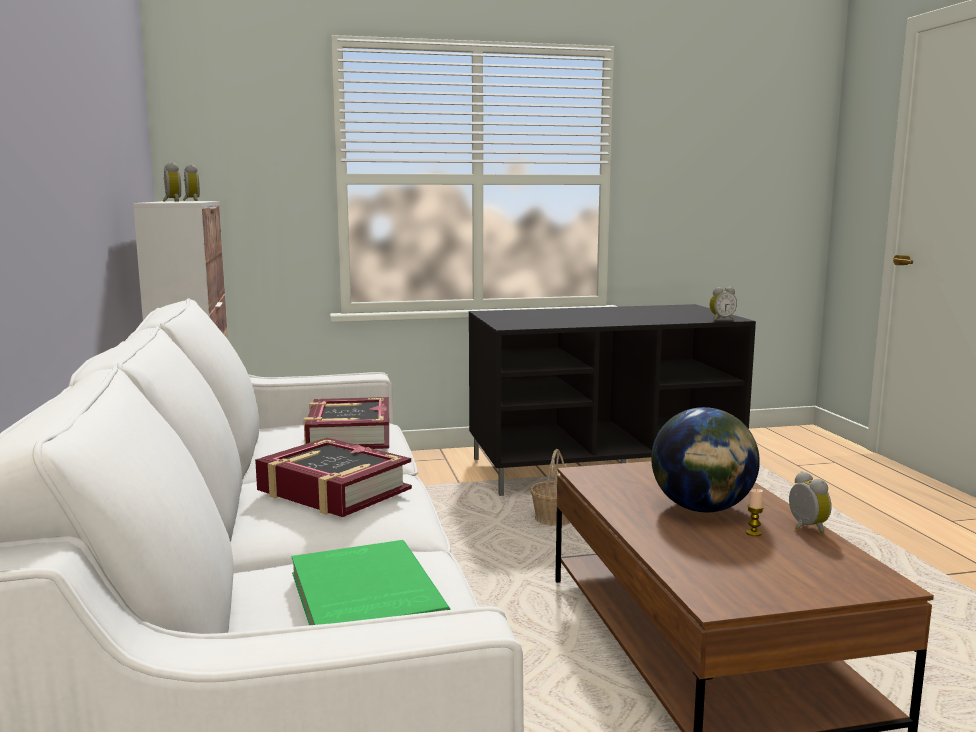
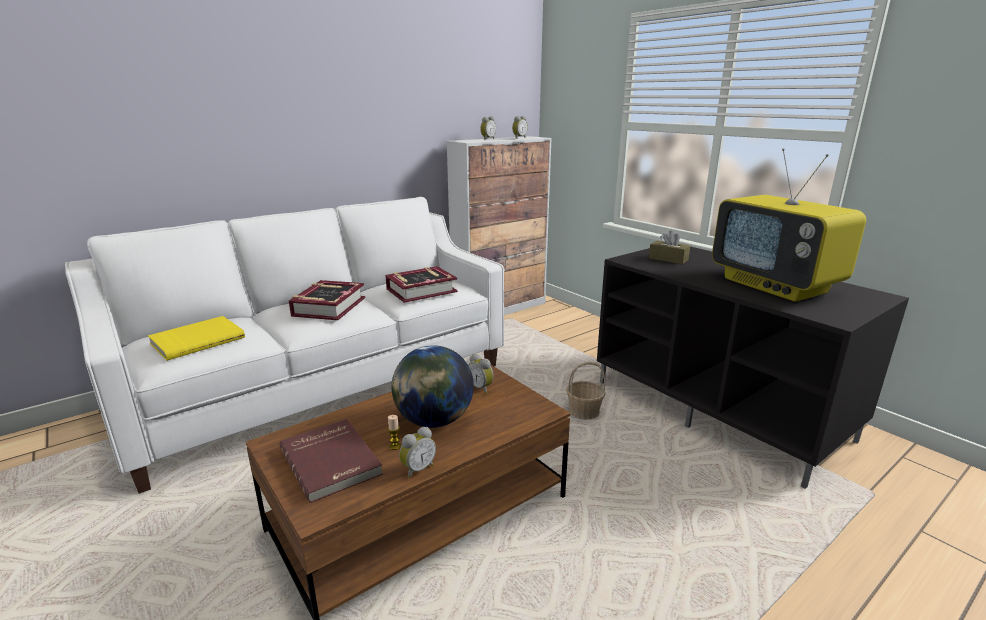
camera: 65 degrees right, 10 degrees up
(362, 599) = (197, 340): green book -> yellow book
(528, 319) = (668, 259): none -> brown tissue box
(642, 314) = (776, 286): none -> television
(721, 319) = (820, 316): alarm clock -> alarm clock (481, 388)
(777, 567) = (332, 461): none -> red book

